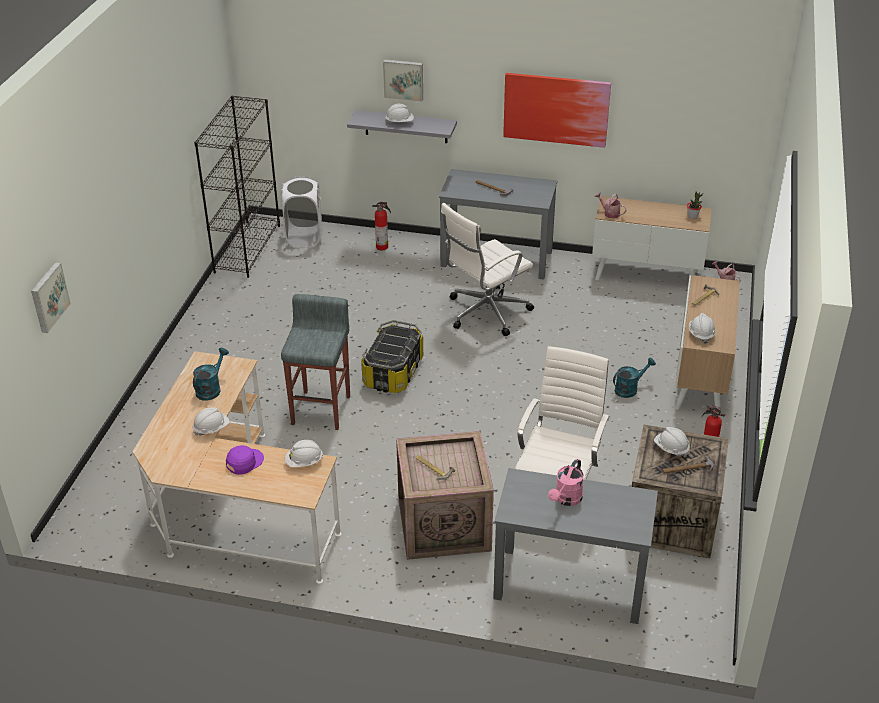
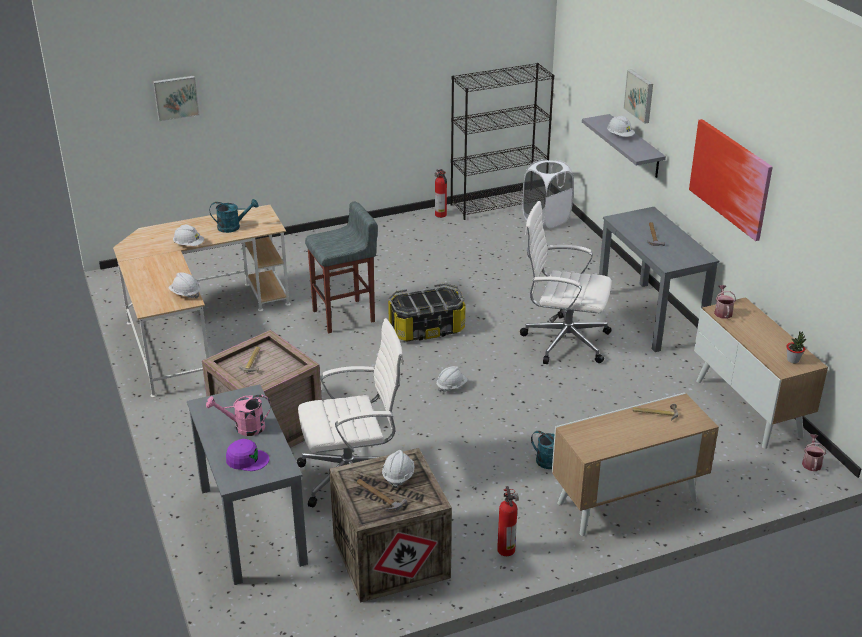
camera: 55 degrees right, 5 degrees down
(244, 462) = (164, 271): purple cap -> purple cap (247, 459)
(383, 247) = (584, 257): fire extinguisher -> fire extinguisher (441, 215)
(700, 334) = (590, 431): white hard hat -> white hard hat (451, 386)

